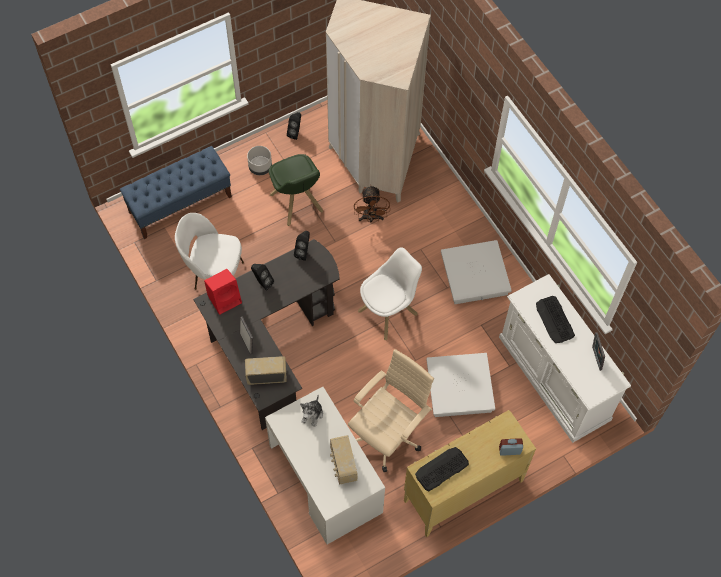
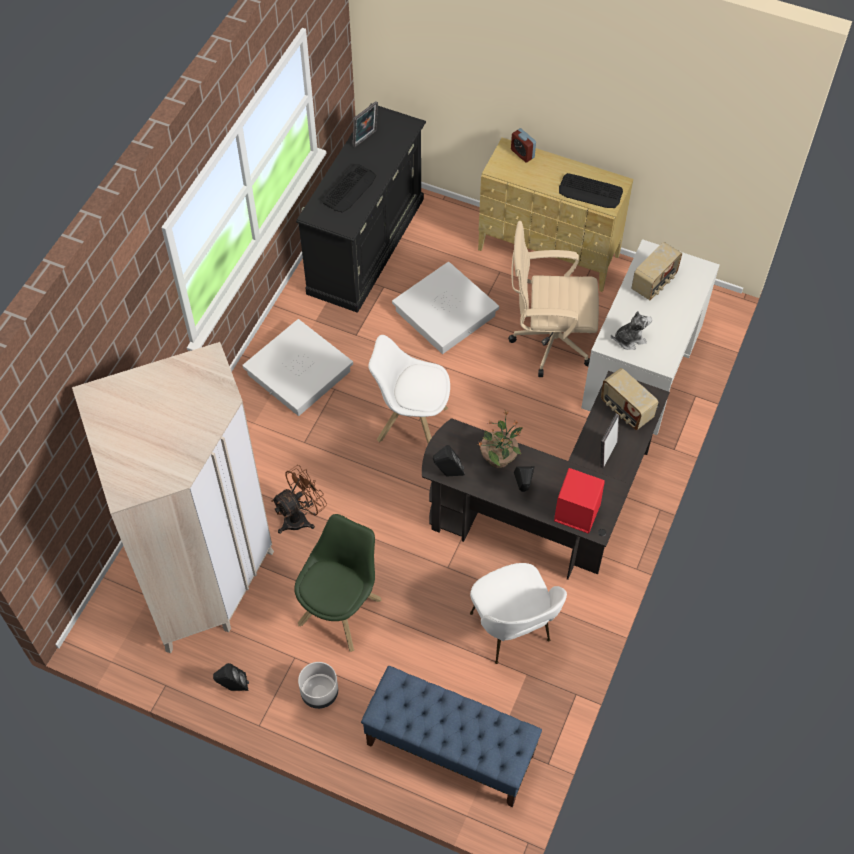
camera: 125 degrees left, 5 degrees down
(292, 285) = (499, 458): none -> potted plant
(554, 378) = (366, 245): white cabinet -> black cabinet

